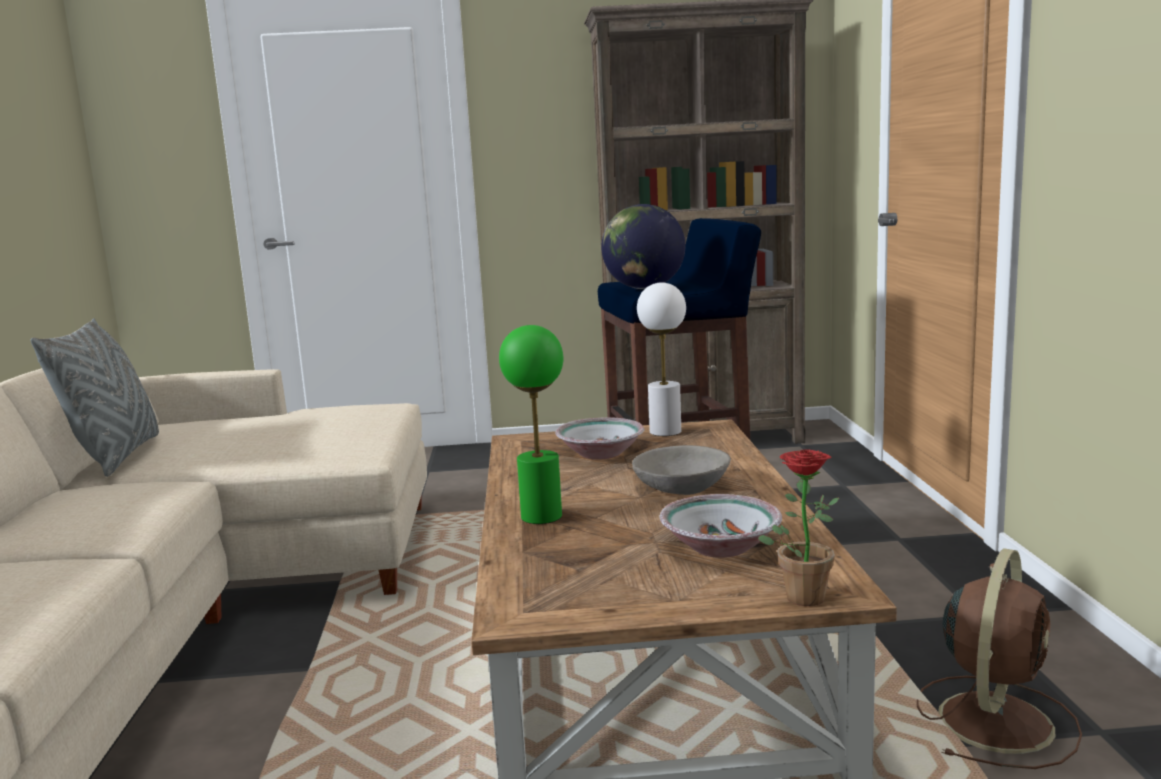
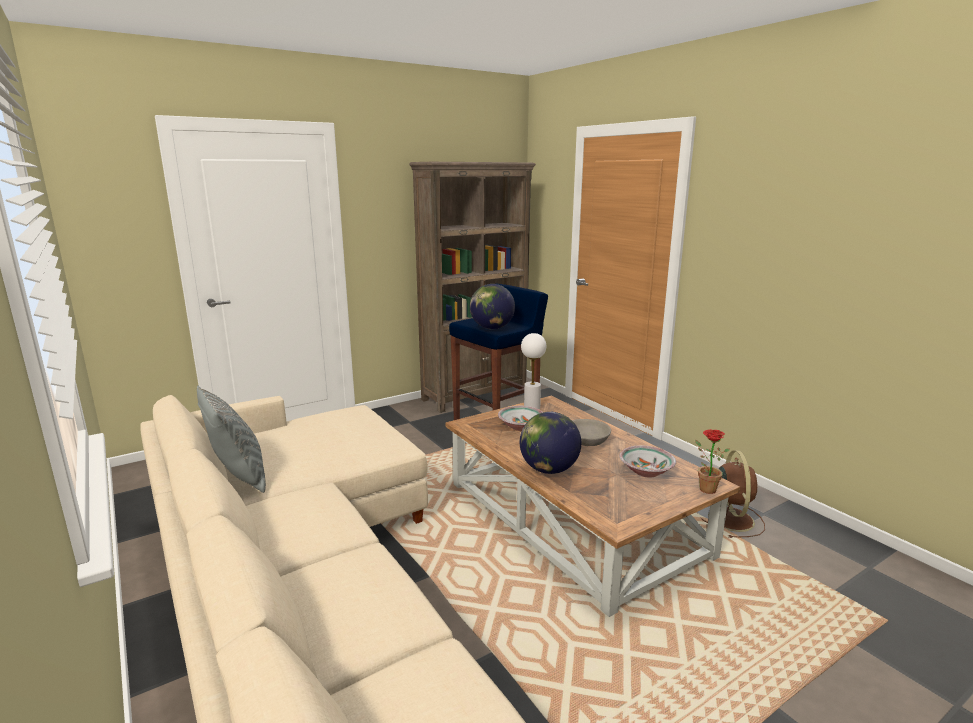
camera: 30 degrees left, 5 degrees up
(542, 516) = (549, 470): green table lamp -> globe

